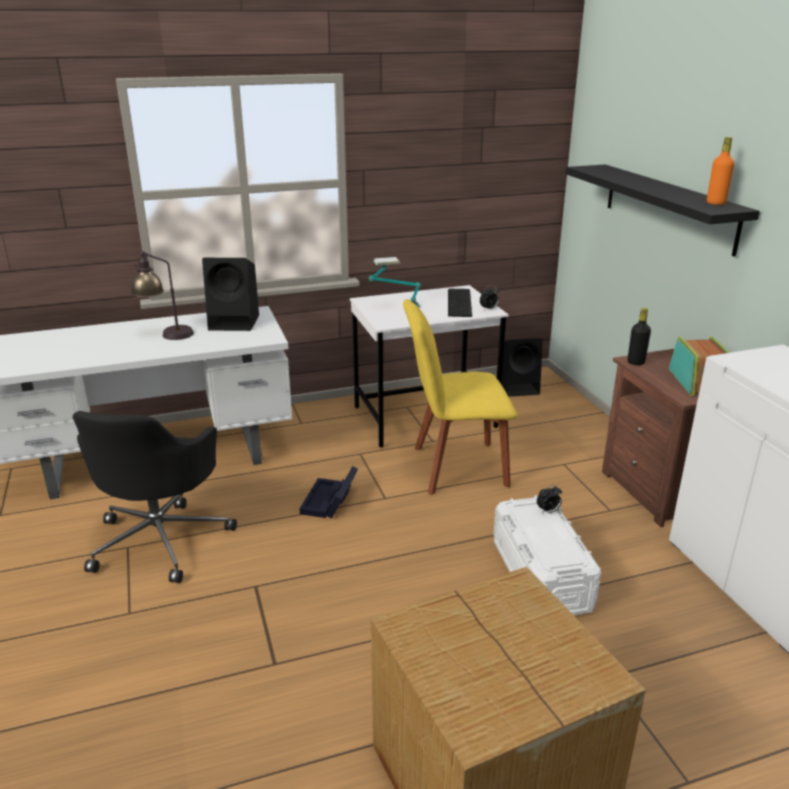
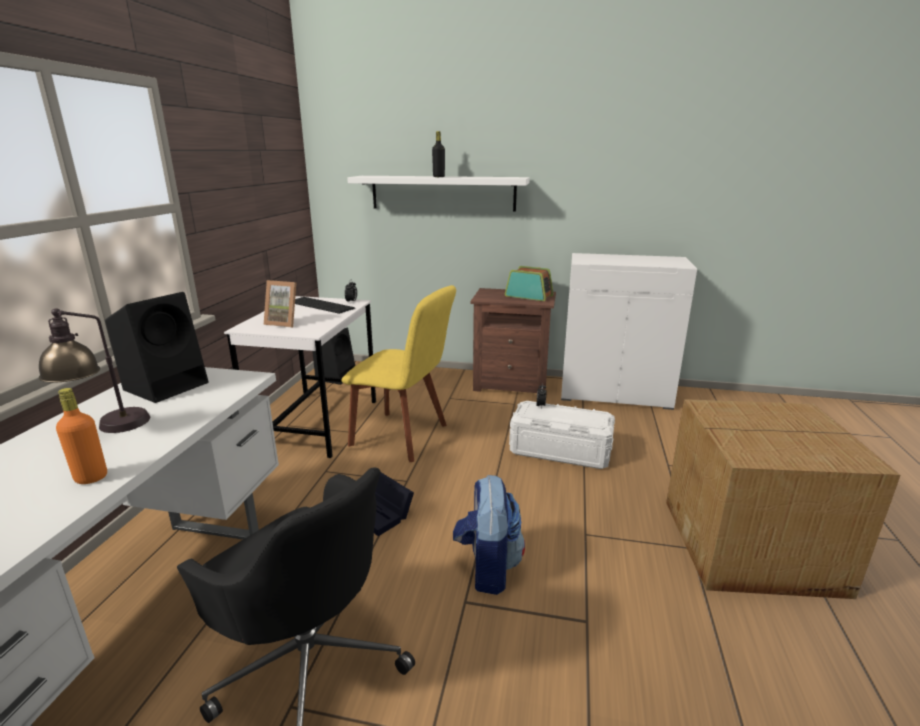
camera: 60 degrees left, 5 degrees down
(303, 585) = (487, 567): none -> backpack
(395, 307) = (284, 323): table lamp -> picture frame
(454, 467) = (403, 436): yellow chair -> yellow chair turned 90 degrees counterclockwise
(636, 362) = (485, 299): black bottle -> black bottle (438, 177)
(668, 207) = (443, 193): black shelf -> white shelf
(716, 203) = (502, 177): orange bottle -> orange bottle (91, 477)

